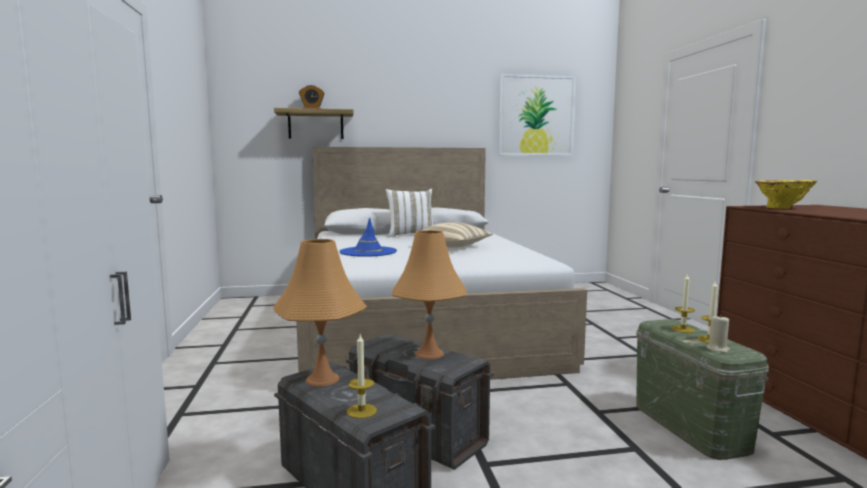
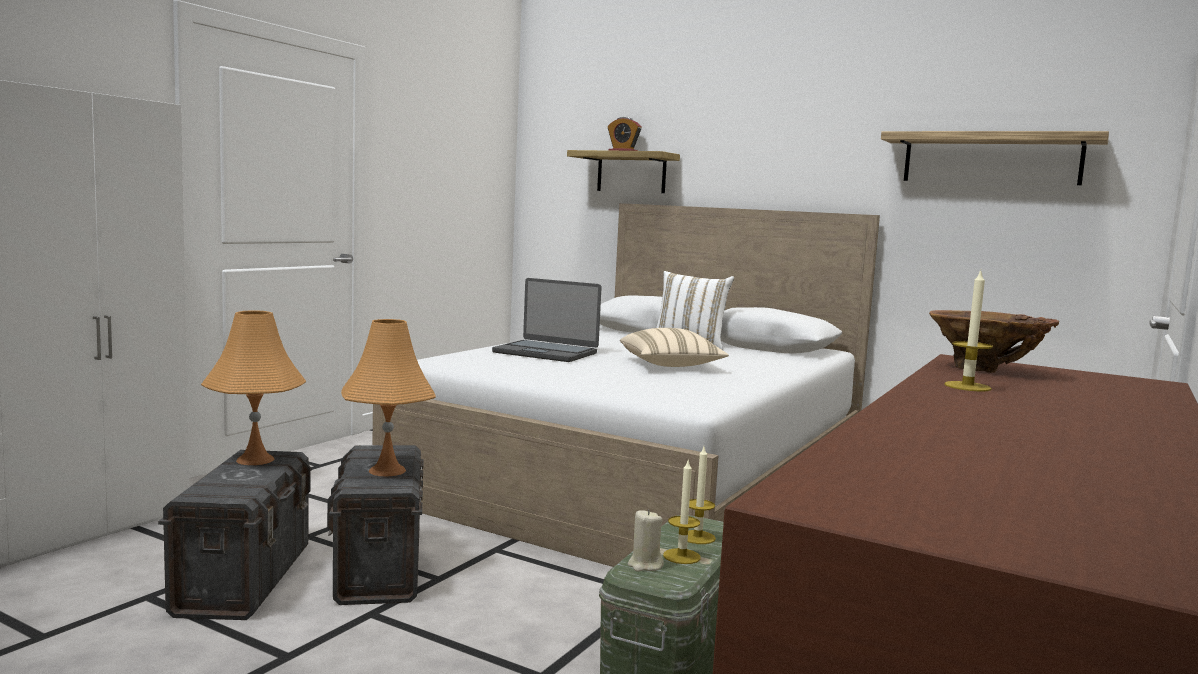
camera: 40 degrees right, 0 degrees up
(361, 411) = (209, 487): candle -> candle (967, 386)
(368, 252) = (546, 353): blue hat -> laptop
(536, 116) = (991, 159): picture -> shelf
(784, 208) = (986, 371): yellow vase -> brown vase

